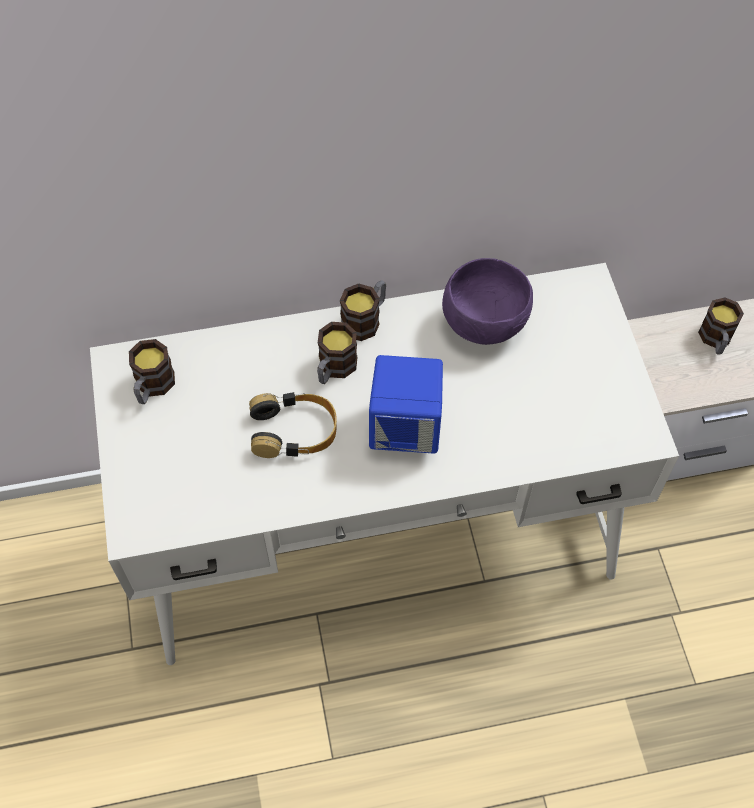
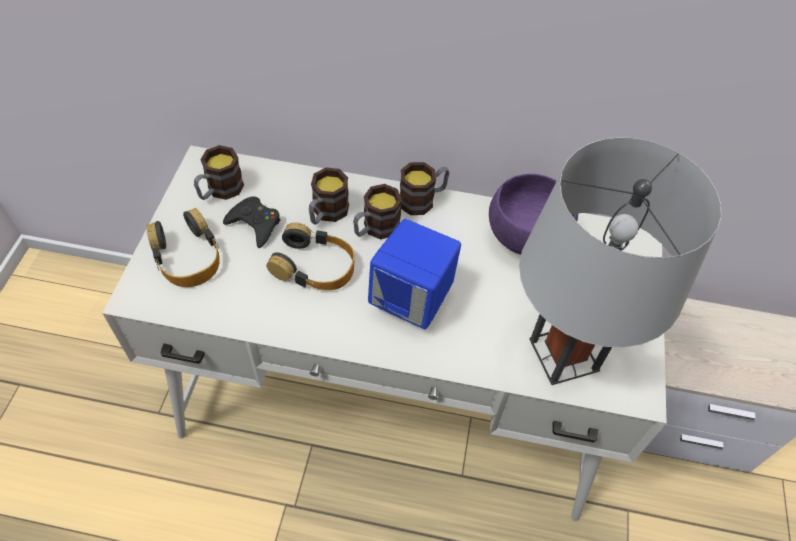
camera: 20 degrees right, 5 degrees down
(160, 470) = (187, 256): none -> headphones
(210, 410) = (255, 224): none -> black game controller
(567, 428) = (563, 354): none -> grey table lamp
(715, 340) = (746, 340): mug -> mug (327, 213)

